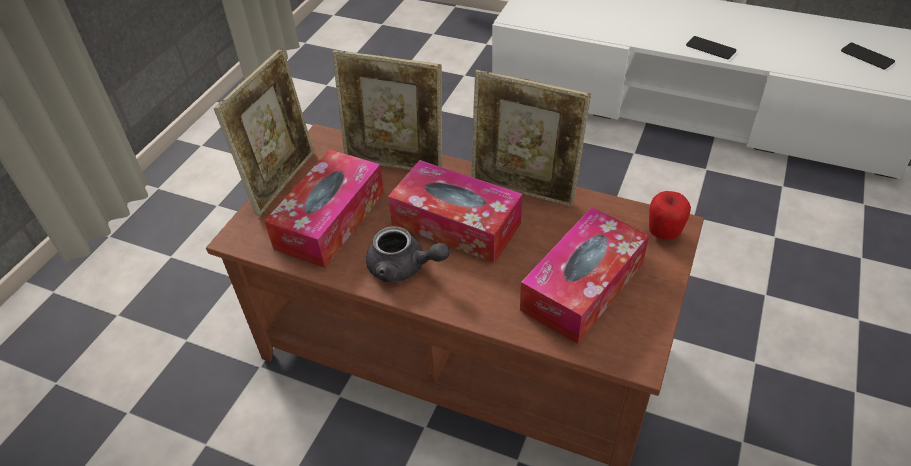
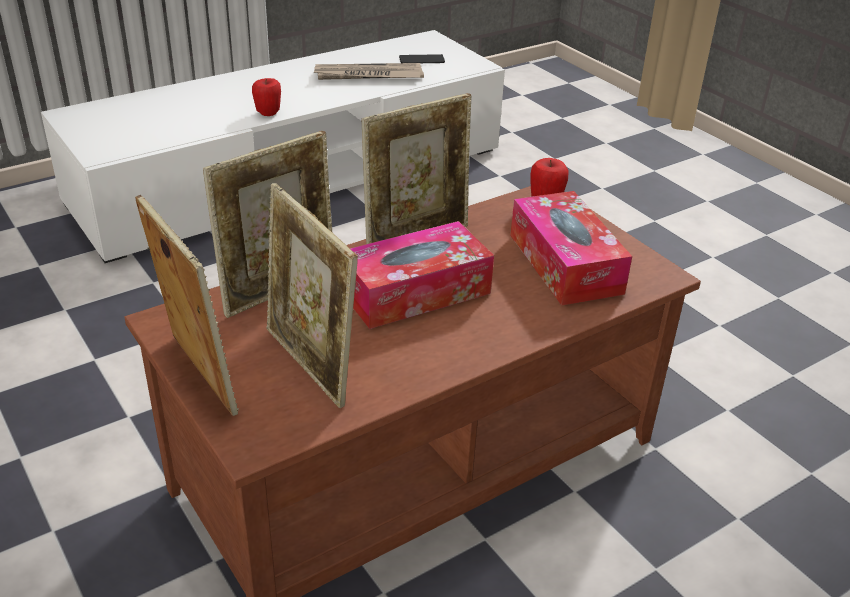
camera: 60 degrees left, 10 degrees down
(330, 220) = (310, 365): tissue box -> picture frame
(404, 268) = (439, 346): grey teapot -> none
(659, 41) = (268, 113): none -> apple
(710, 48) = (315, 100): phone -> none
(790, 48) = (368, 75): none -> newspaper

